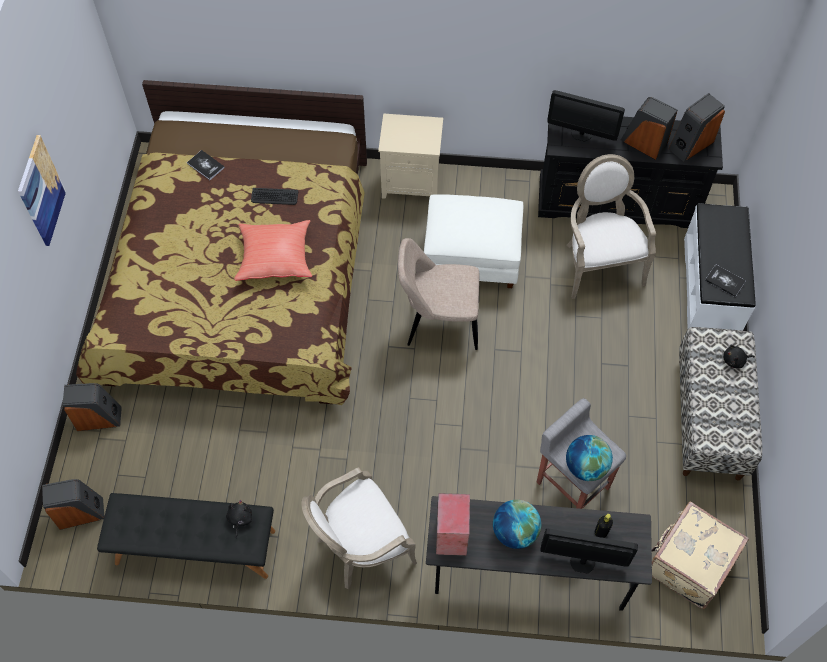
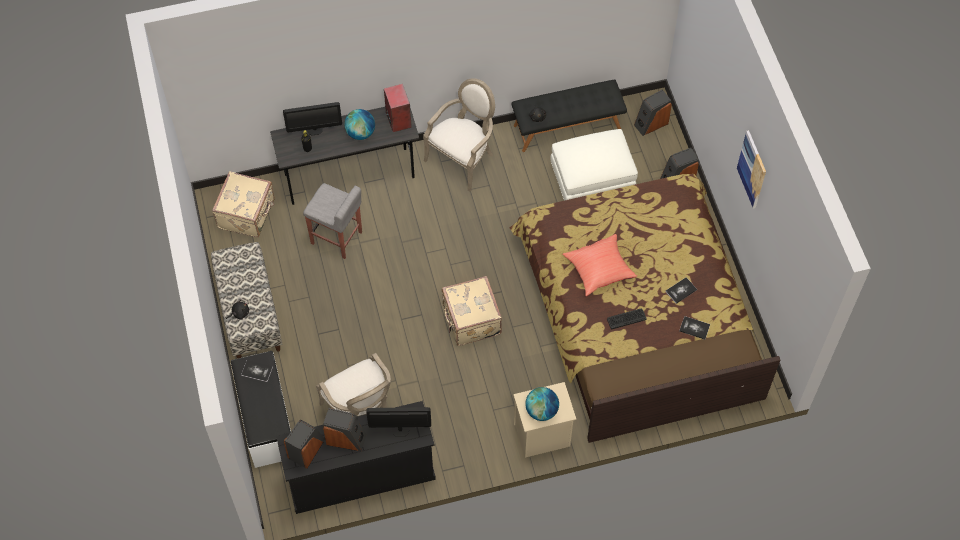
camera: 160 degrees right, 0 degrees up
(195, 207) = (681, 290): none -> book
(439, 324) = (470, 320): beige chair -> beige suitcase
(472, 257) = (465, 383): white ottoman -> white ottoman (592, 183)
(586, 466) = (327, 195): globe -> globe (541, 411)

